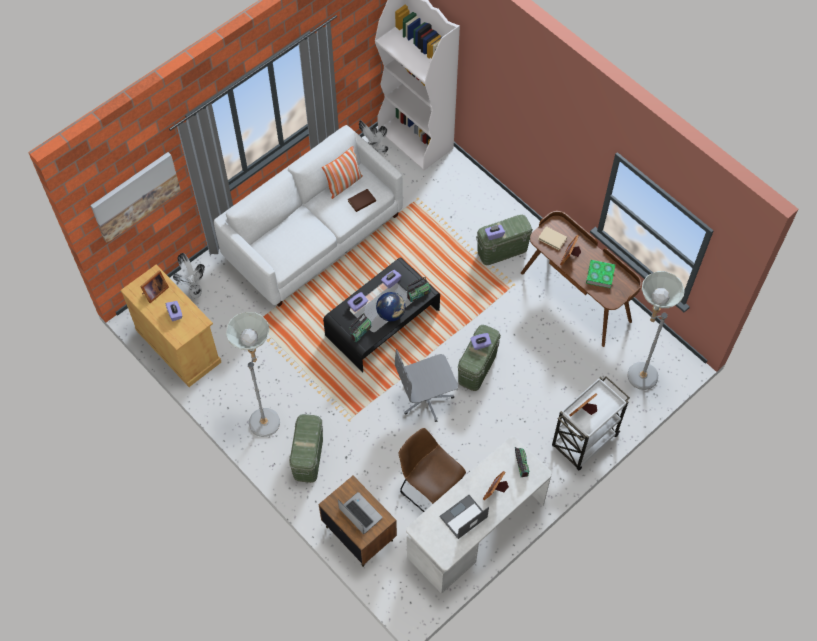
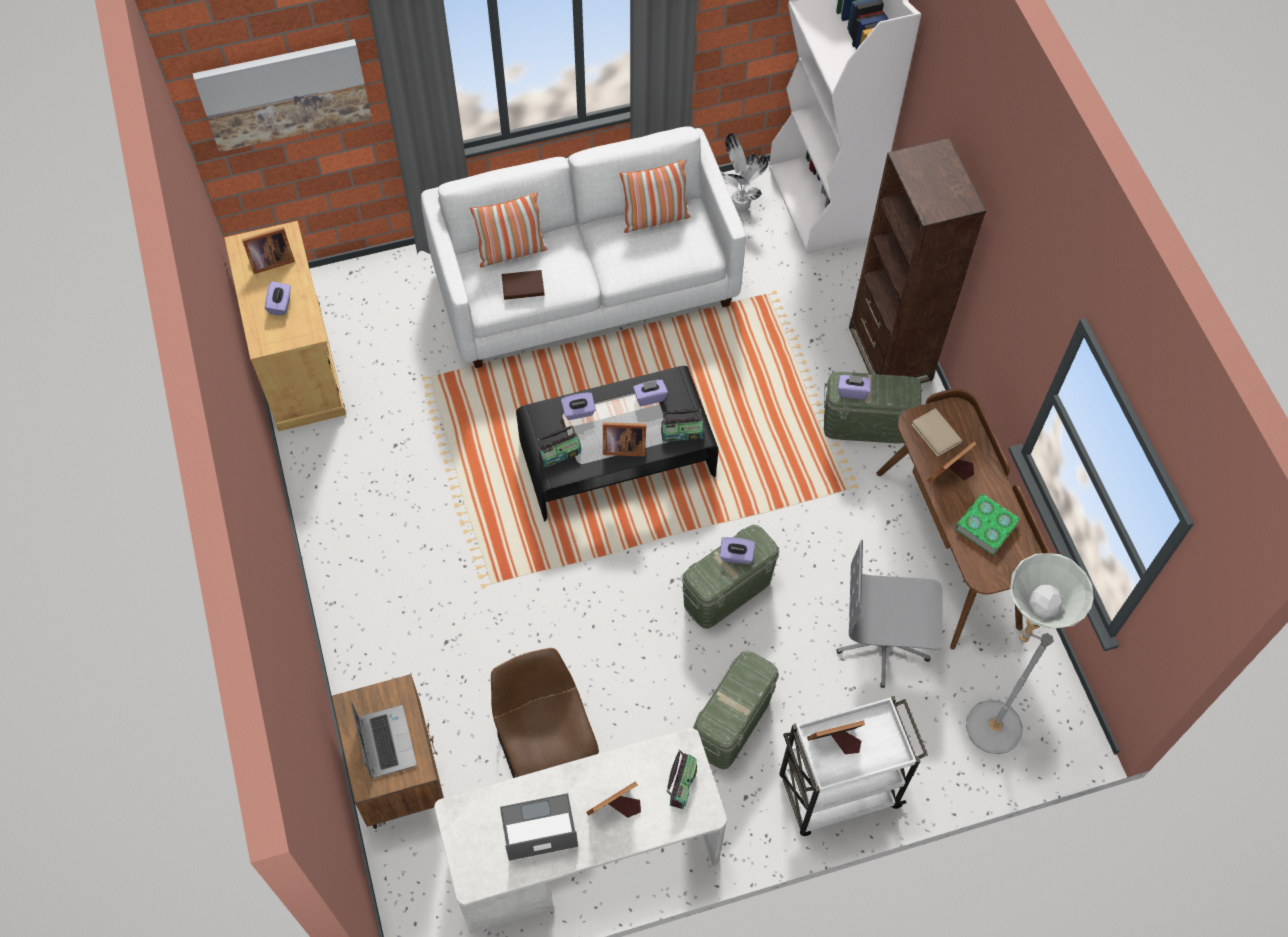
camera: 25 degrees right, 0 degrees up
(195, 293) = (367, 299): potted plant -> none
(266, 416) = (363, 524): grey floor lamp -> none
(276, 234) = (511, 252): none -> pillow
(308, 457) = (390, 616): green storage box -> green storage box (732, 724)
(362, 201) = (667, 255): brown book -> brown book (523, 287)
(391, 313) = (622, 446): globe -> picture frame
(426, 399) = (620, 606): grey office chair -> grey office chair (883, 643)
(495, 207) = (889, 353): none -> brown bookcase

